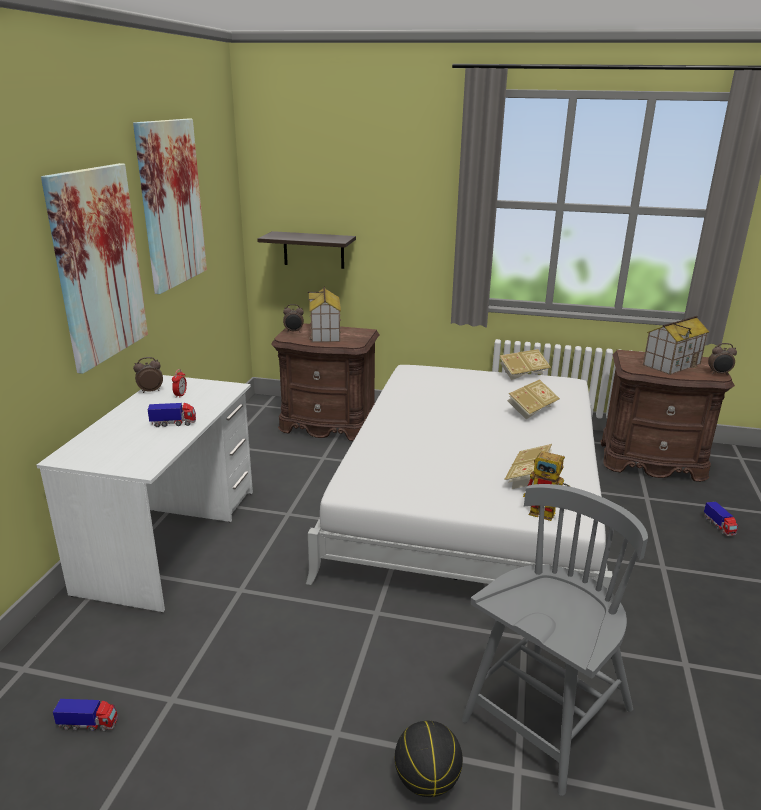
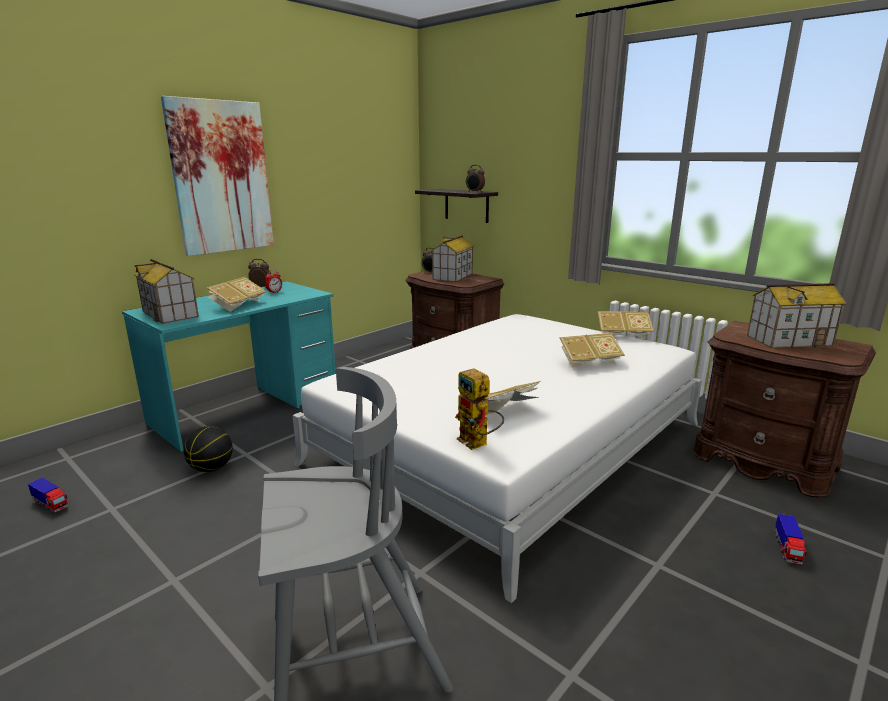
camera: 30 degrees right, 5 degrees down
(115, 454) = (171, 314): none -> toy house
(171, 204) = (321, 147): picture -> none
(171, 538) = (247, 408): white desk -> turquoise desk
(173, 423) = (238, 305): toy truck -> book
(426, 781) = (184, 653): basketball -> basketball (211, 468)
(719, 374) = (847, 357): alarm clock -> alarm clock (475, 192)

